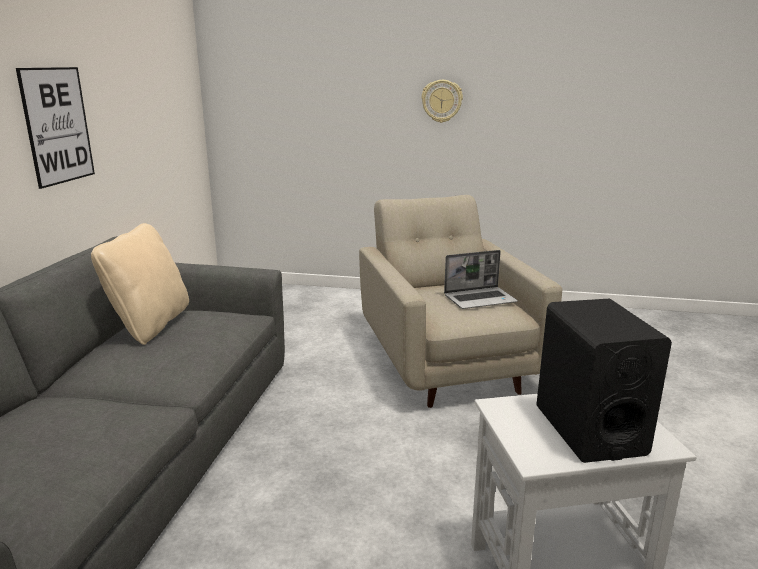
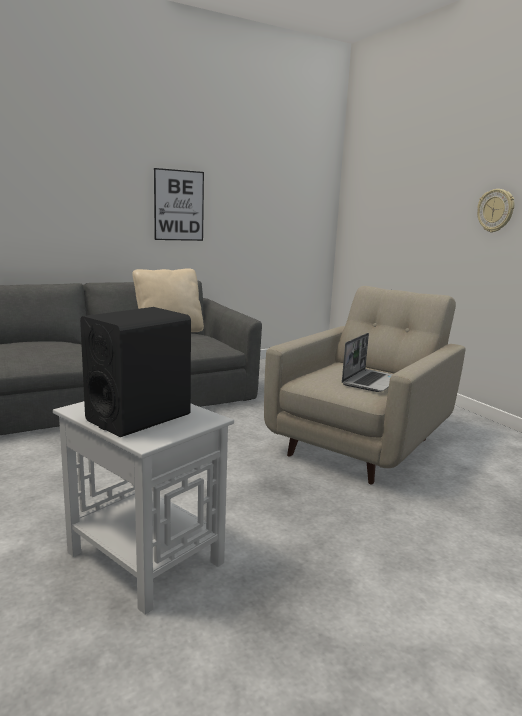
camera: 50 degrees right, 5 degrees down
(480, 299) = (371, 381): laptop -> laptop turned 90 degrees counterclockwise

